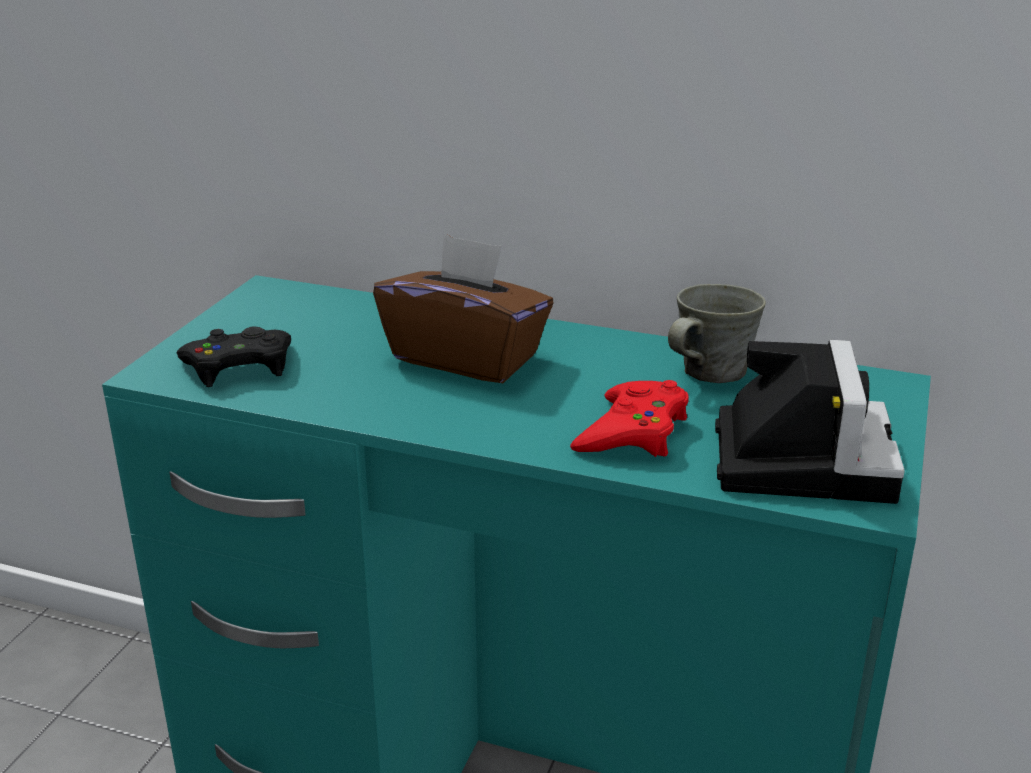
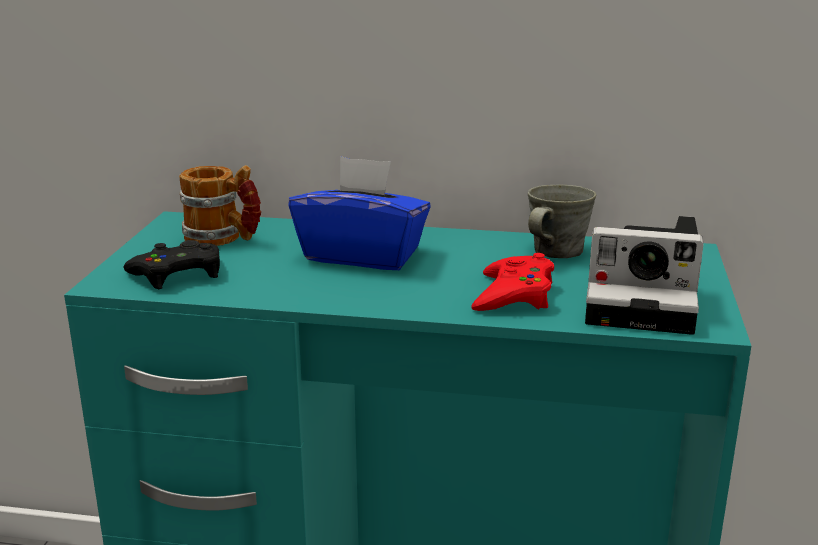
camera: 10 degrees left, 5 degrees down
(309, 320) = (223, 239): none -> mug
(466, 357) = (362, 255): brown tissue box -> blue tissue box
(799, 457) = (645, 301): camera -> camera turned 105 degrees clockwise

